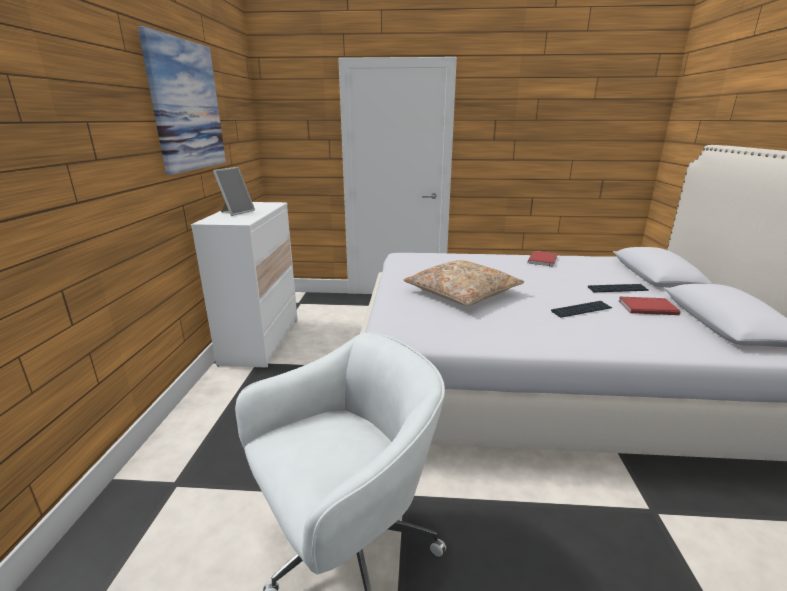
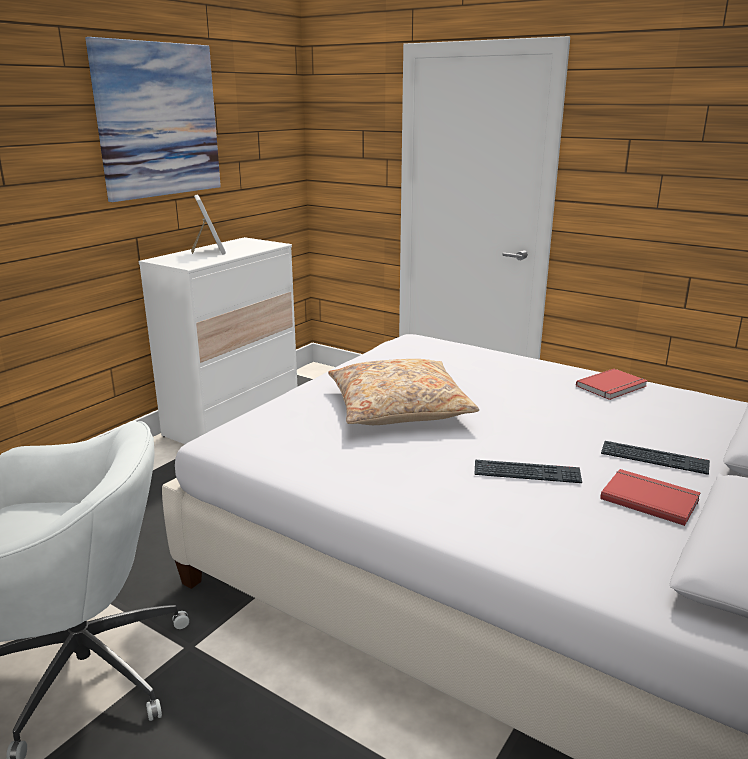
camera: 30 degrees right, 0 degrees up
(236, 212) = (209, 251): picture frame -> picture frame turned 75 degrees counterclockwise

